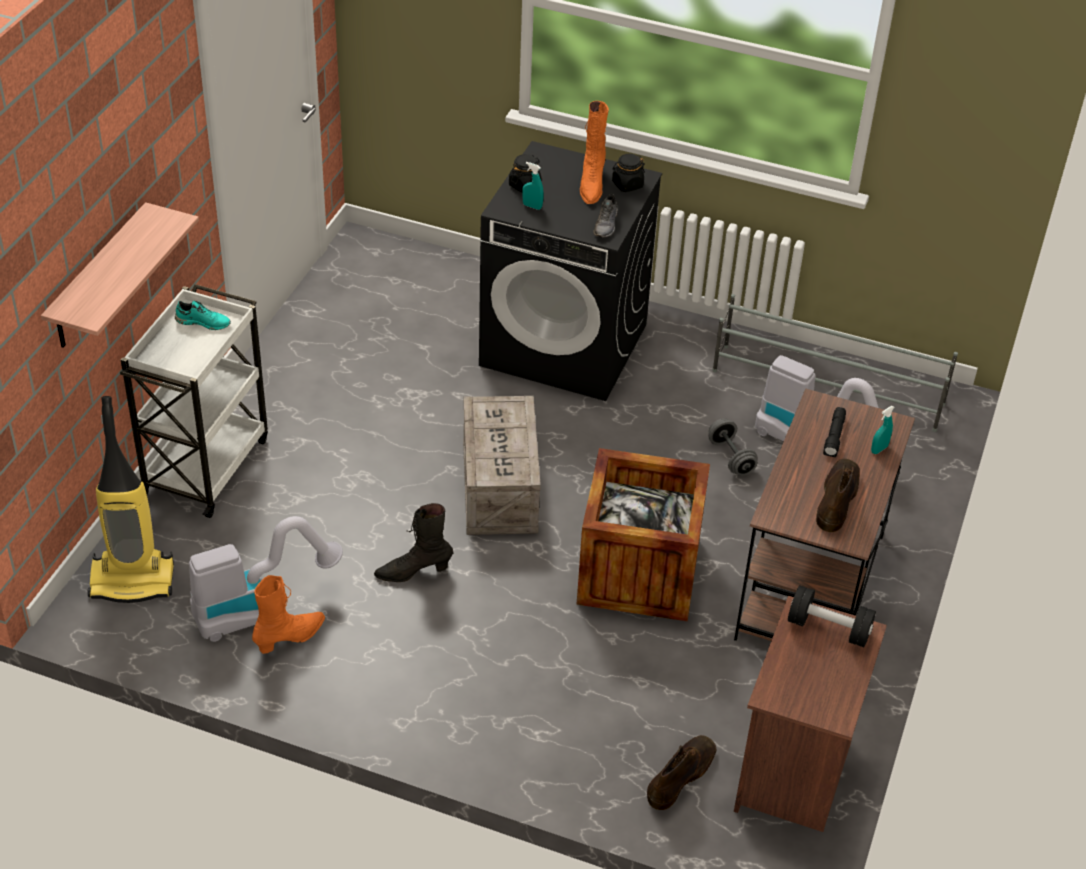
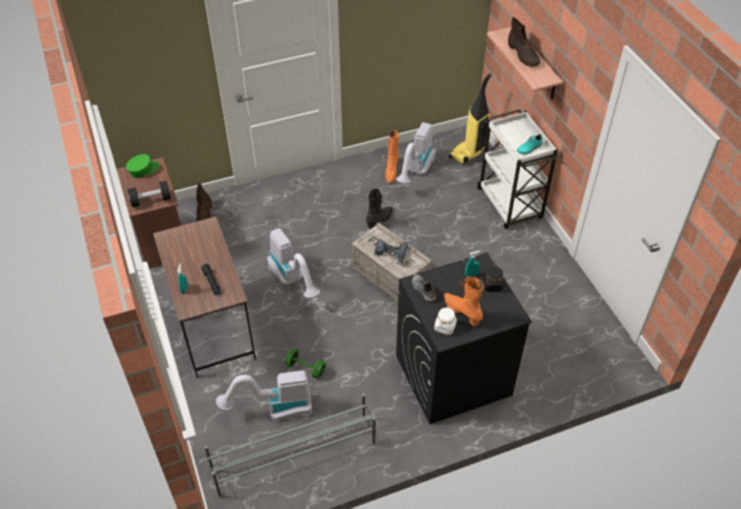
camera: 140 degrees right, 5 degrees up
(505, 436) = (390, 254): none -> power drill
(627, 185) = (445, 327): black jar -> white jar
(639, 571) = (293, 281): crate -> vacuum cleaner
(731, 457) = (305, 369): grey dumbbell -> green dumbbell
(801, 699) = (143, 170): none -> green cap
(837, 499) = (186, 251): brown boot -> brown boot (523, 55)

